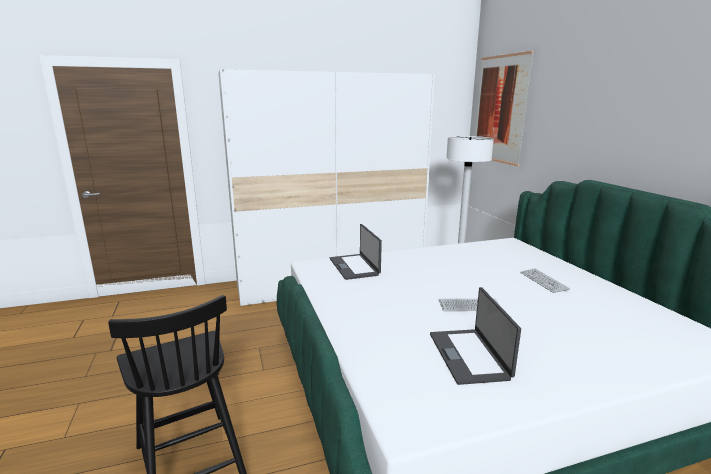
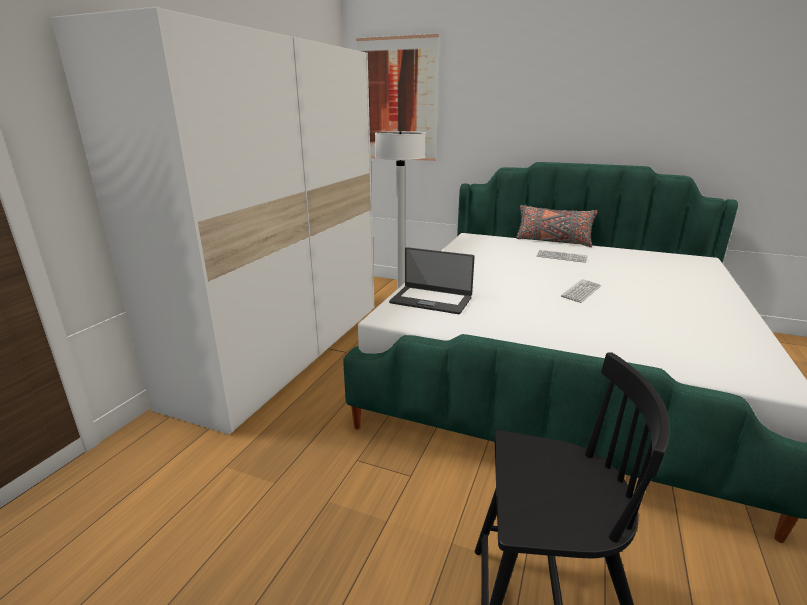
camera: 50 degrees left, 5 degrees up
(469, 355) = (670, 322): laptop -> none
(580, 269) = (553, 242): none -> grey pillow

